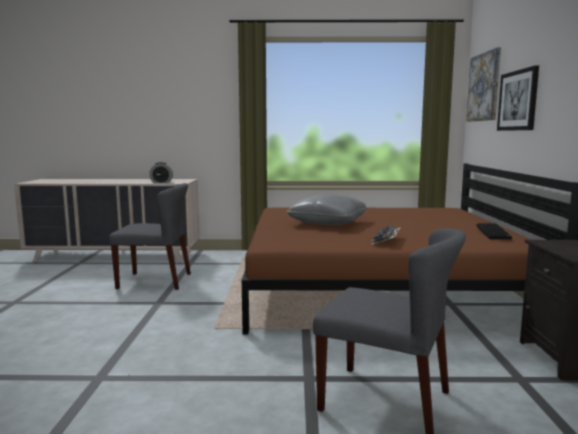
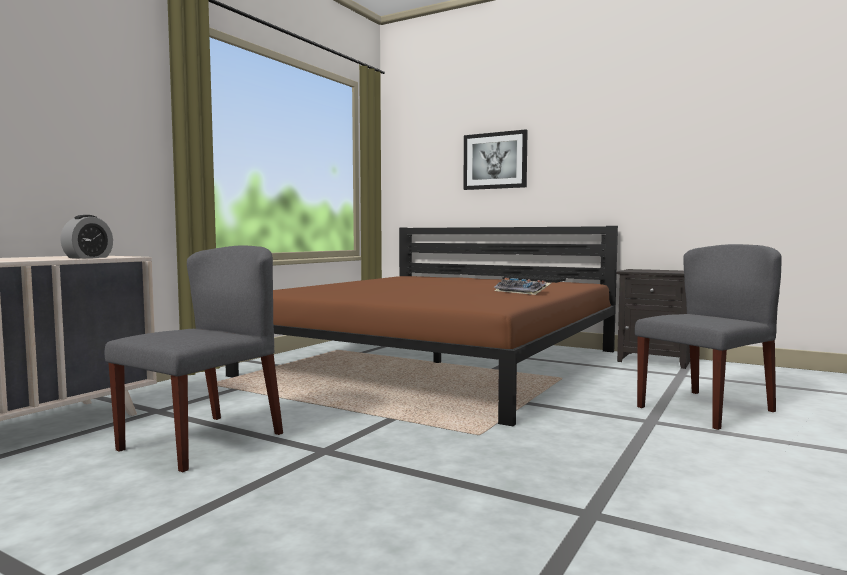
camera: 60 degrees left, 5 degrees down
(328, 223) = (404, 292): grey pillow -> none
(484, 87) = (423, 146): picture -> none

